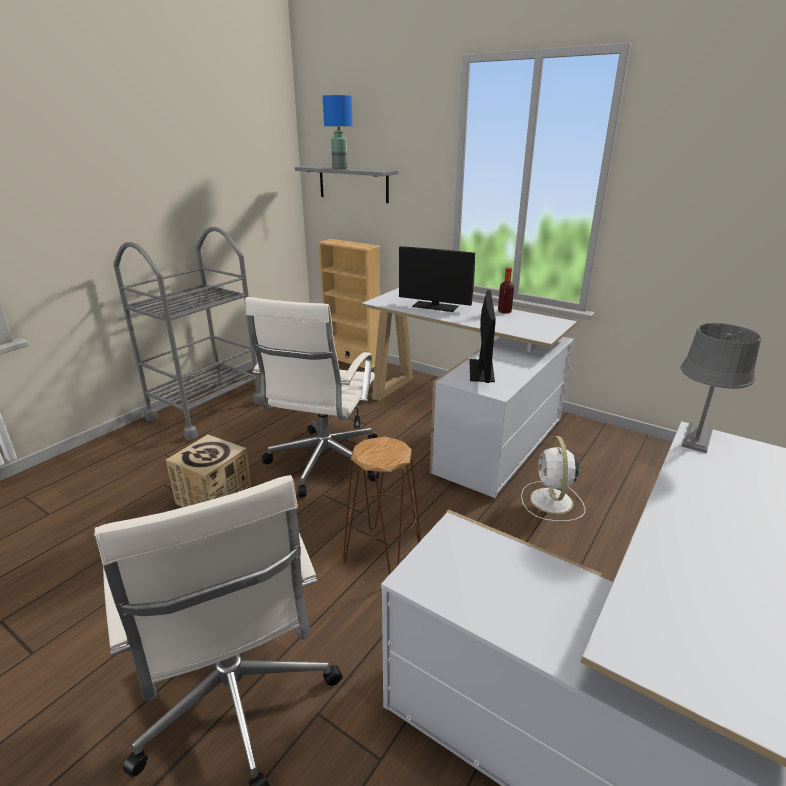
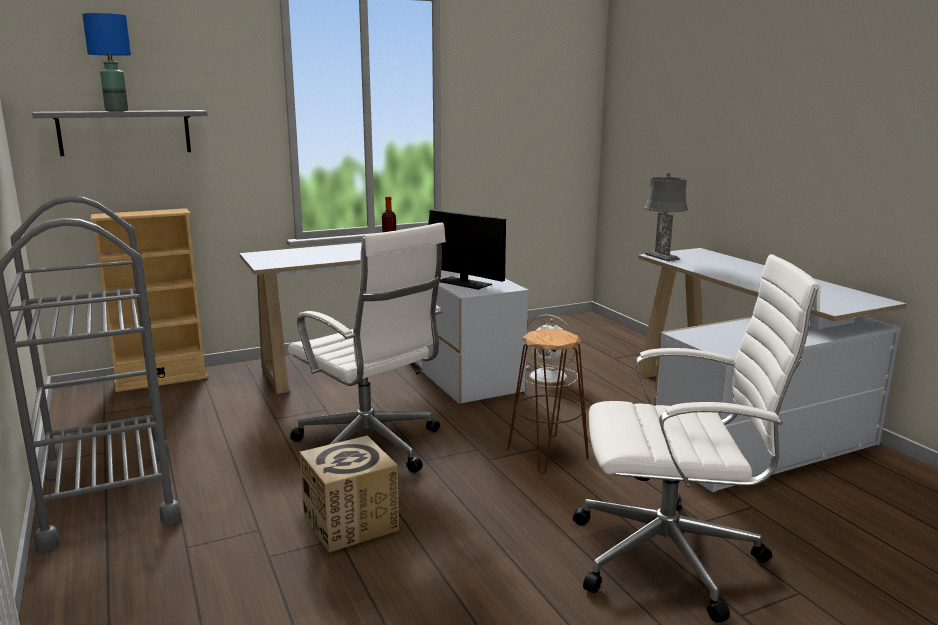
camera: 60 degrees left, 10 degrees down
(435, 306) = (328, 254): monitor -> none

